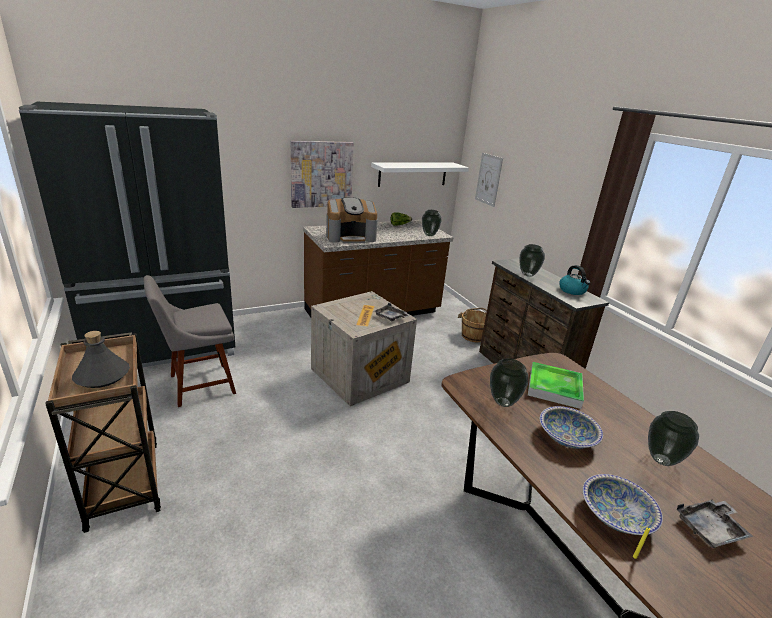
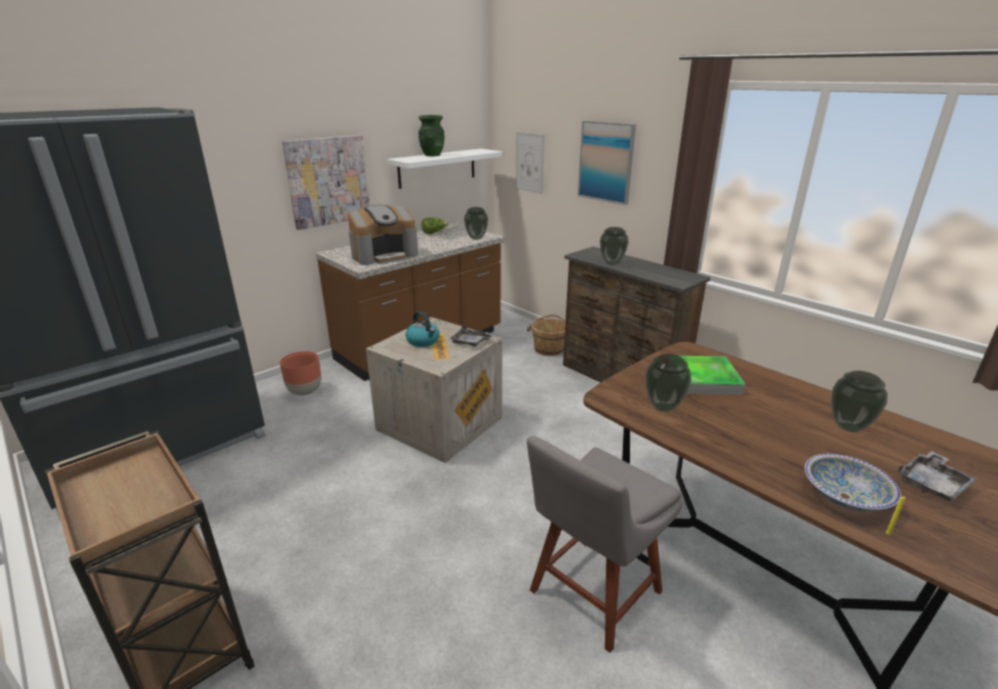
camera: 15 degrees left, 0 degrees up
(102, 376) = (135, 500): grey bottle -> none
(198, 385) = (232, 486): grey chair -> grey chair (591, 595)
(274, 328) = (305, 391): none -> brown planter
(408, 163) = (432, 155): none -> green vase
(545, 188) = (606, 162): none -> picture
(566, 437) = (748, 428): bowl -> none
(572, 290) = (667, 271): kettle -> kettle (423, 341)

